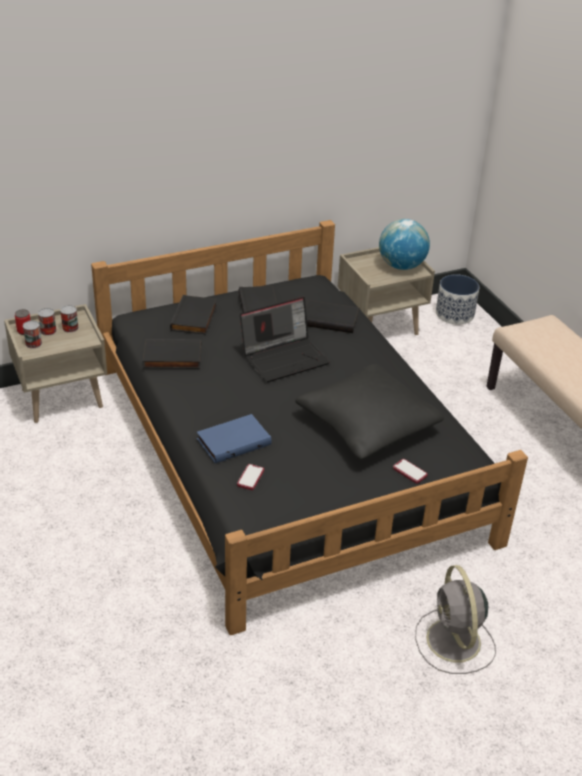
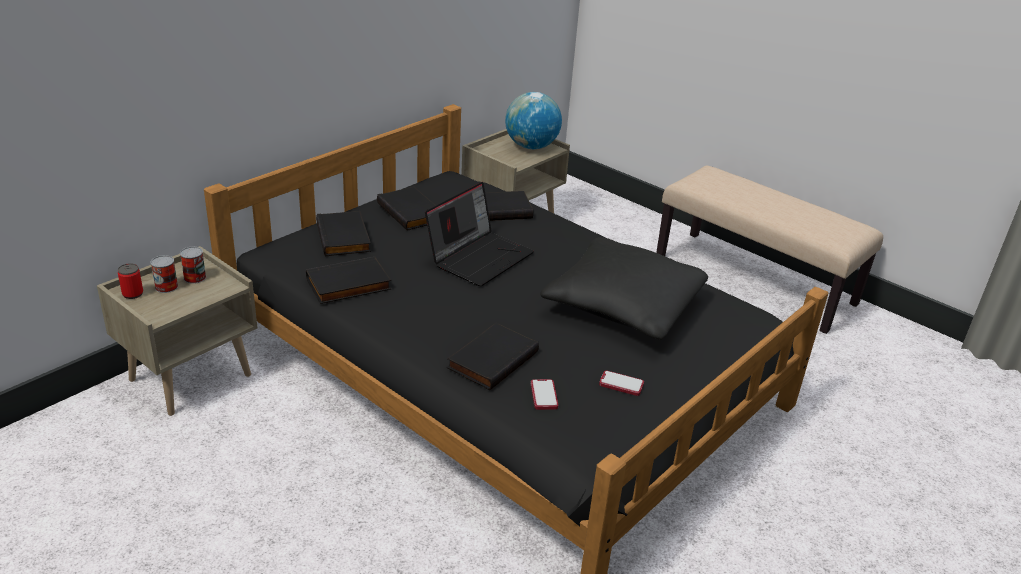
camera: 25 degrees left, 5 degrees down
(33, 343) = (155, 306): can -> none
(233, 441) = (491, 359): blue book -> black book
(409, 472) = (706, 342): phone -> phone (621, 384)
(454, 642) = (827, 523): grey fan -> none
(455, 314) = (575, 196): planter -> none

